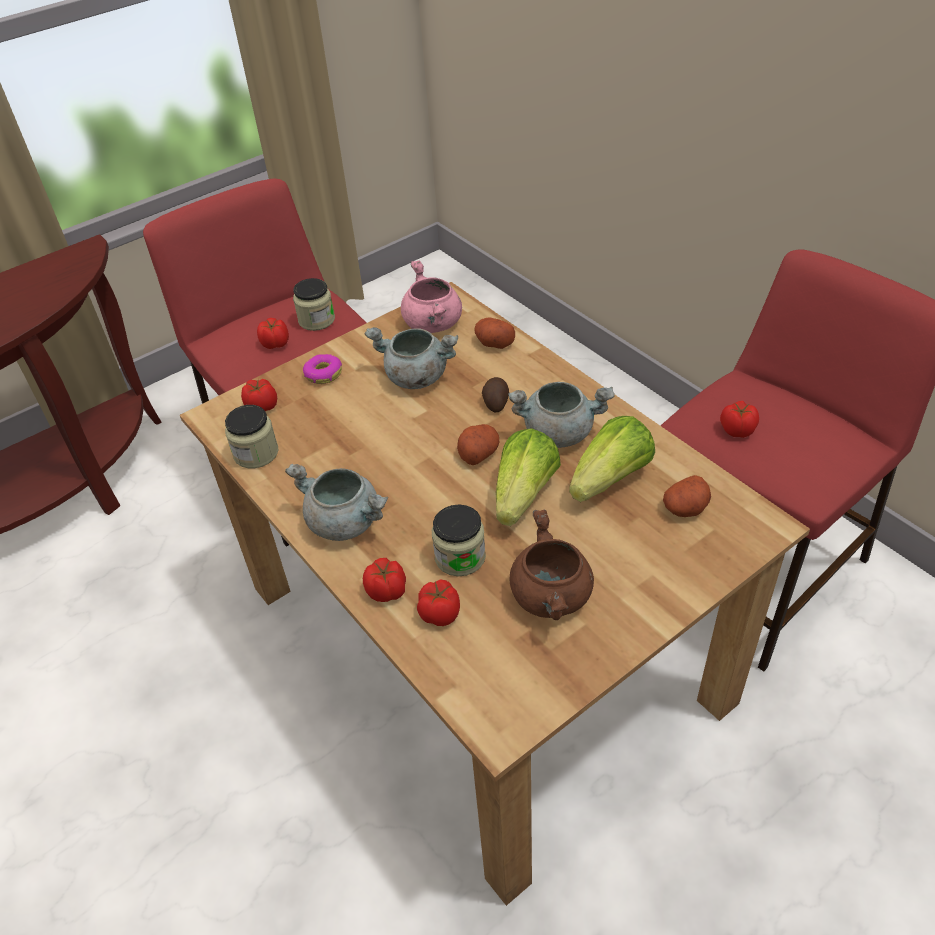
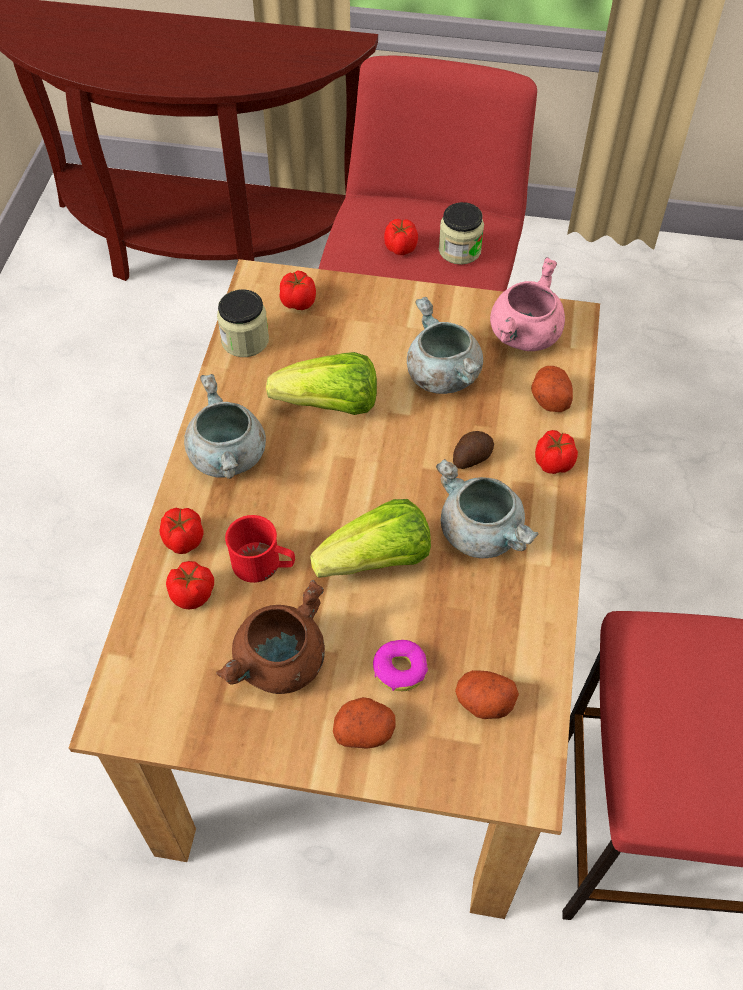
camera: 45 degrees right, 10 degrees up
(323, 374) = (377, 310): donut -> donut (400, 669)
(460, 557) = (263, 564): jar -> red mug
(478, 453) = (395, 490): potato -> potato (365, 730)
(610, 479) = (462, 615): lettuce -> lettuce (330, 405)
(736, 429) = (669, 682): tomato -> tomato (553, 461)

